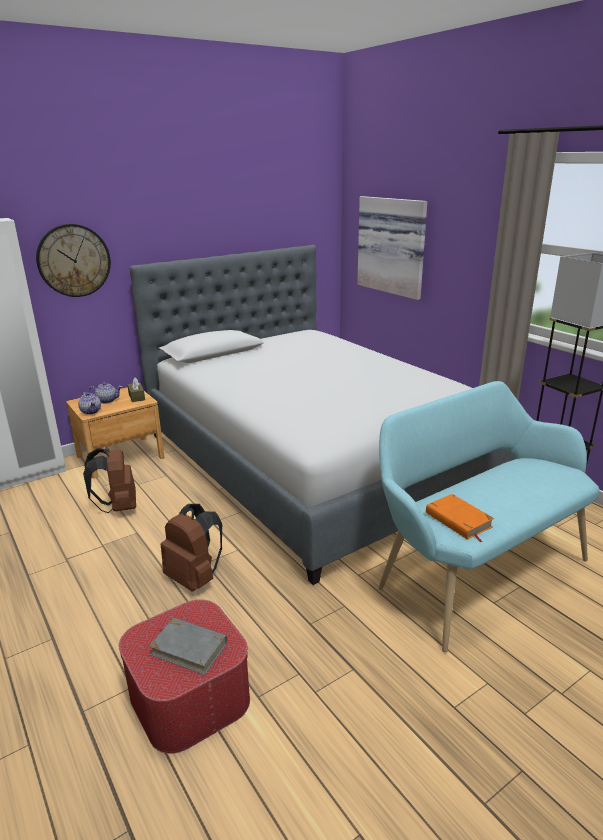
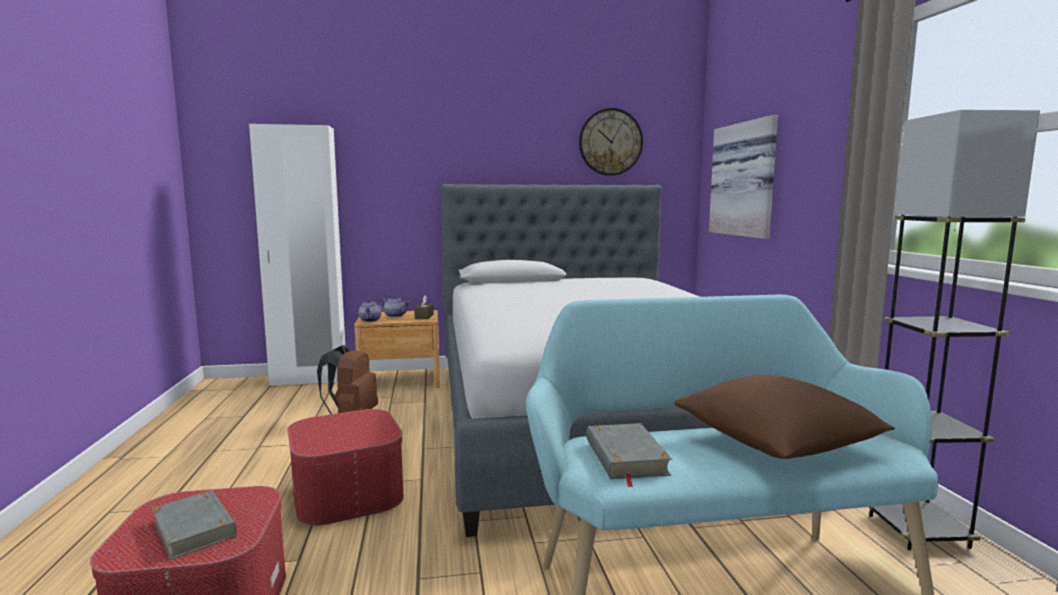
camera: 25 degrees right, 15 degrees down
(74, 260) = (390, 175): wall clock -> wall clock (610, 142)
(195, 578) = (348, 493): brown backpack -> ottoman
(458, 520) = (625, 457): orange book -> grey book
(521, 488) = (776, 445): none -> brown pillow

